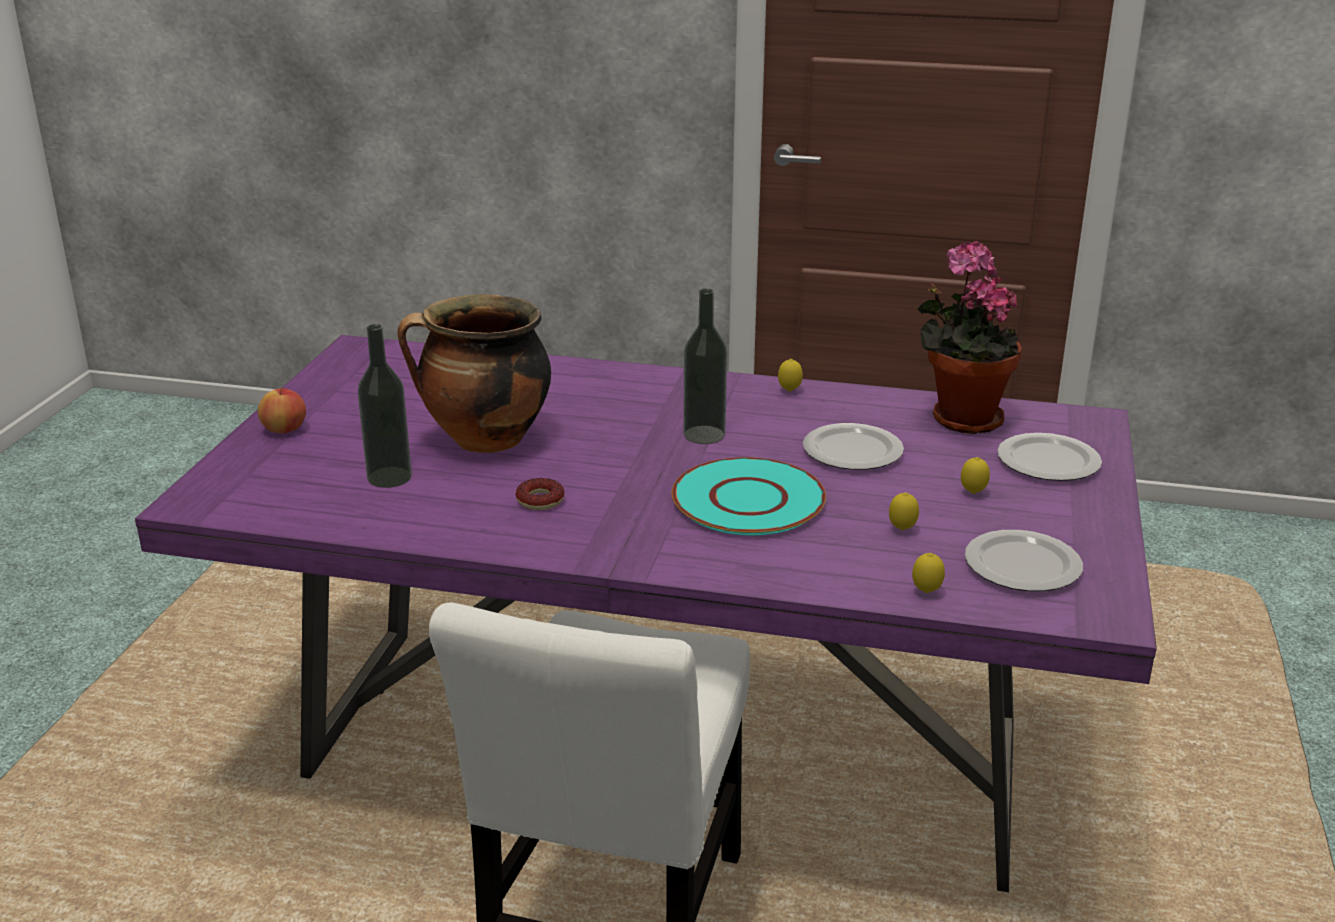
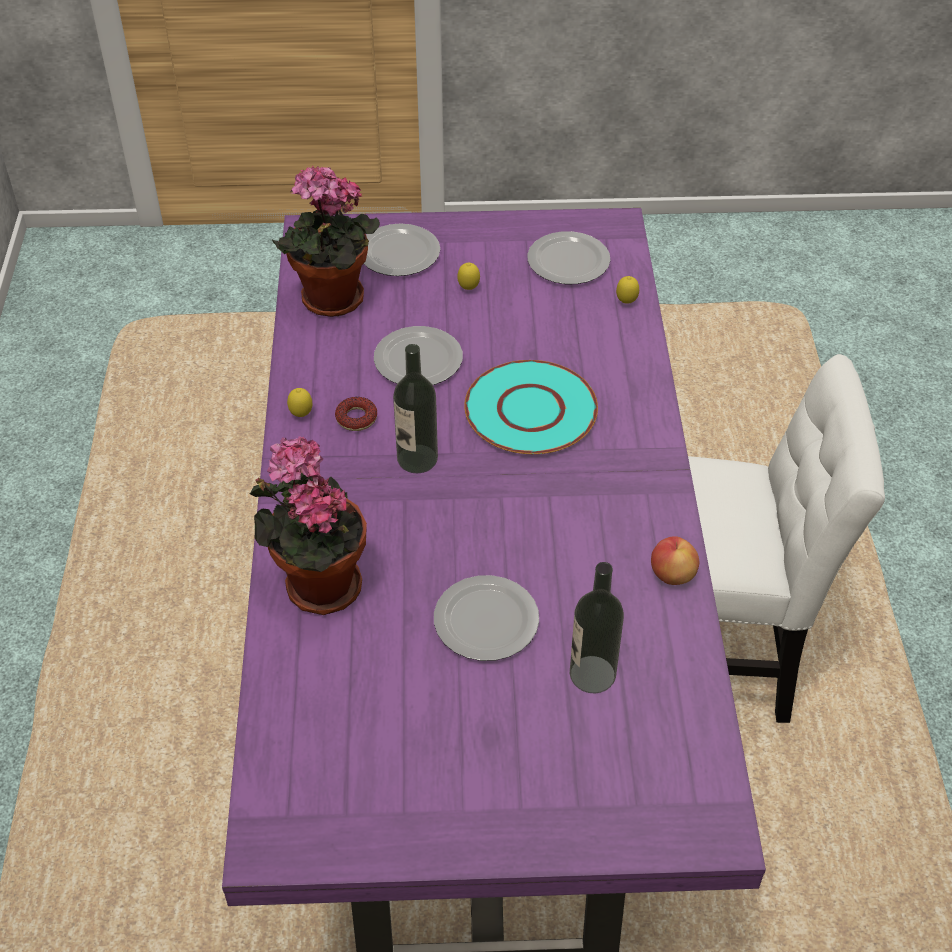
camera: 105 degrees left, 20 degrees up
(285, 430) = (524, 819): apple -> apple (672, 575)
(484, 441) = (488, 621): cooking pot -> plate
(540, 500) = (588, 544): donut -> donut (356, 418)
(578, 381) = (317, 583): none -> potted plant
(902, 530) = (543, 321): lemon -> none

